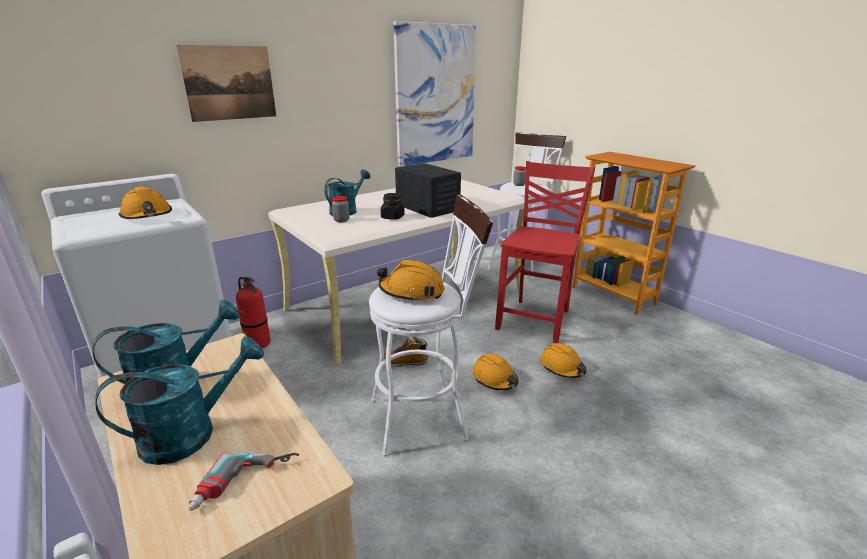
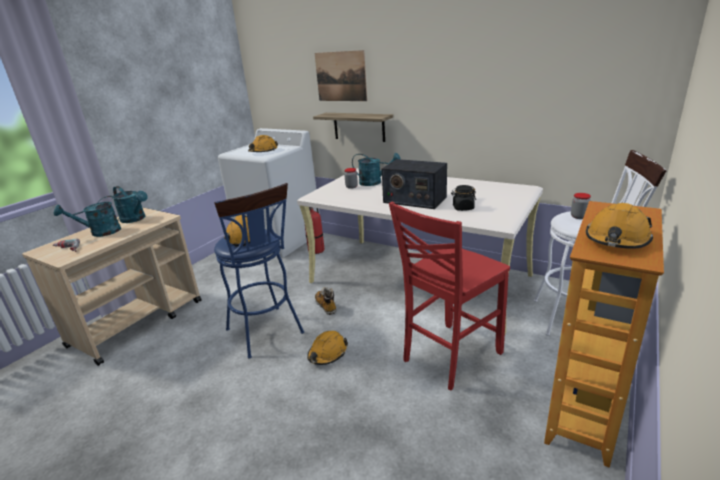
camera: 70 degrees right, 0 degrees up
(192, 433) = (100, 232): turquoise watering can -> turquoise watering can turned 120 degrees clockwise
(265, 153) = (359, 127): none -> shelf
(392, 217) = (374, 197): black jar -> black jar (463, 208)
(426, 417) = (267, 334): white stool -> blue stool
(427, 207) = (414, 200): radio -> radio turned 90 degrees clockwise
(435, 95) = (524, 92): picture -> none
(536, 319) = (449, 356): red chair -> red chair turned 135 degrees clockwise
(562, 367) = (368, 391): orange hard hat -> orange hard hat (617, 239)

